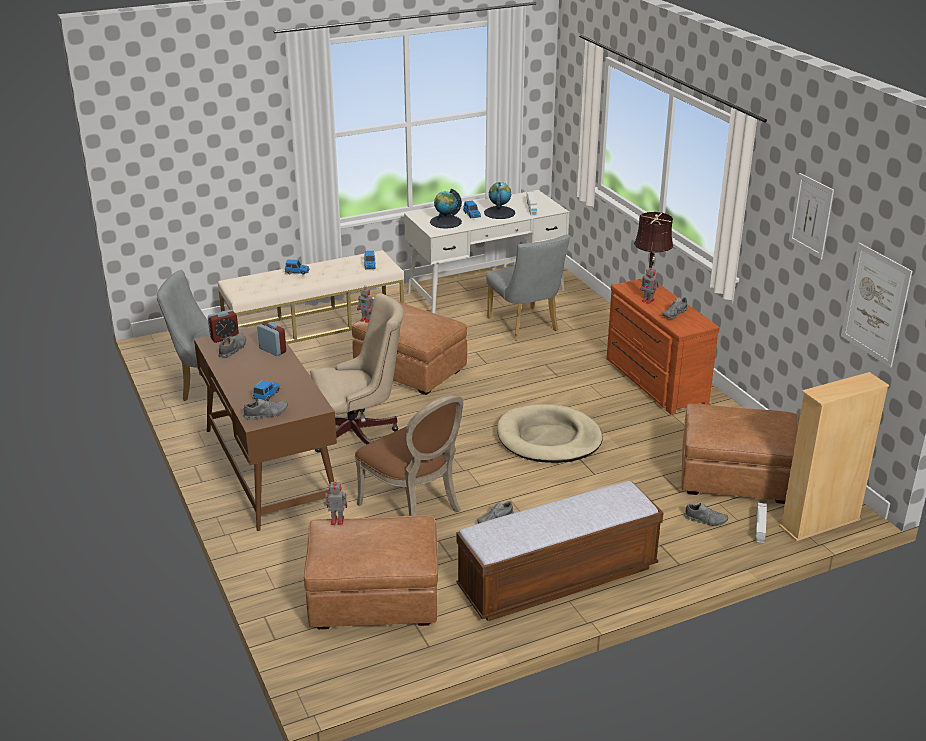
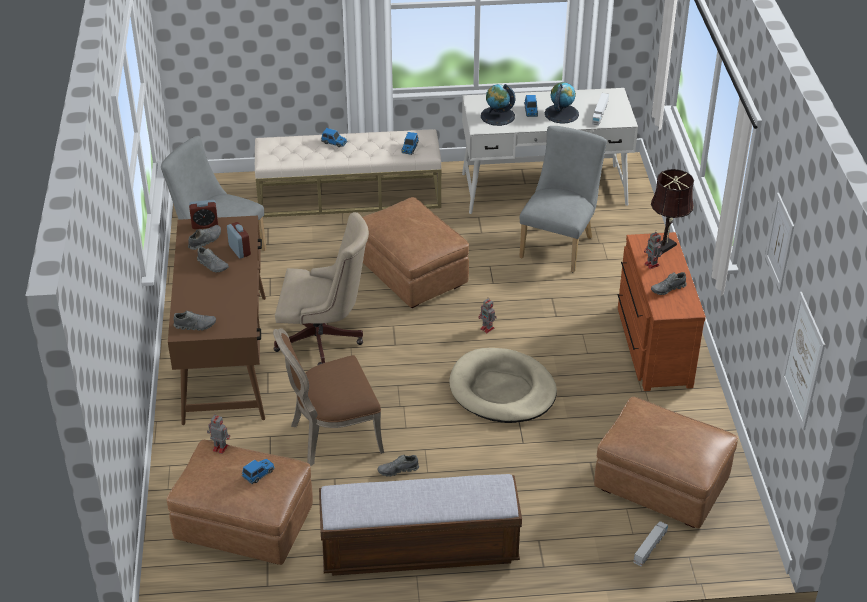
camera: 20 degrees right, 10 degrees up
(267, 395) = (207, 303): toy car -> toy car (259, 474)
(367, 319) = (371, 218): toy robot -> toy robot (487, 329)
(414, 508) = (331, 436): brown chair -> brown chair turned 90 degrees clockwise
(526, 326) = (559, 244): grey chair -> grey chair turned 150 degrees counterclockwise
(705, 520) = (600, 524): grey shoe -> grey shoe (213, 265)
(819, 523) = (714, 560): beige bookcase -> none

